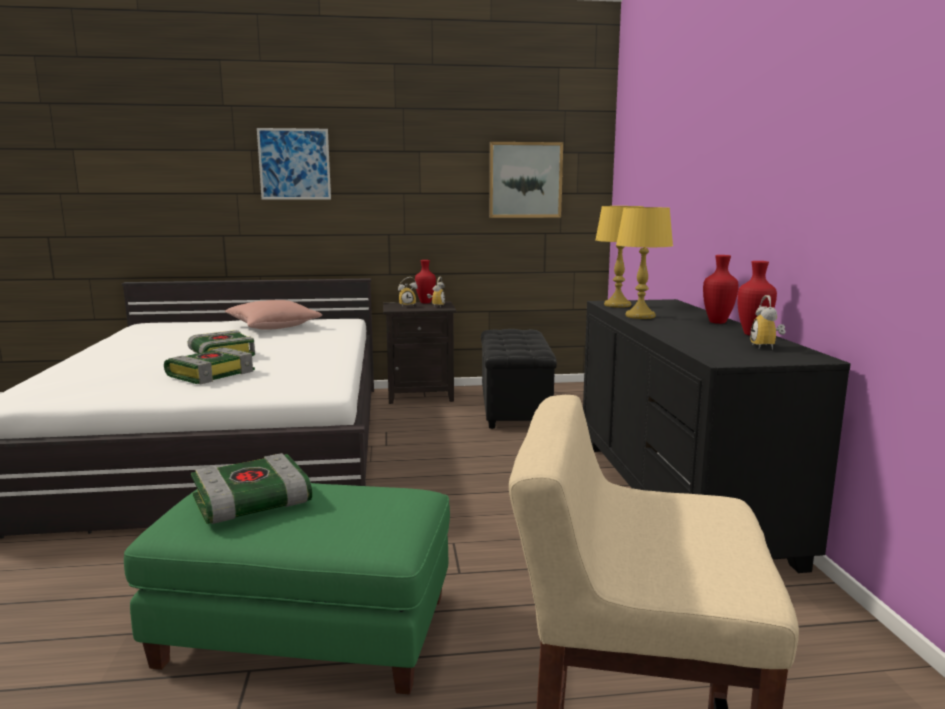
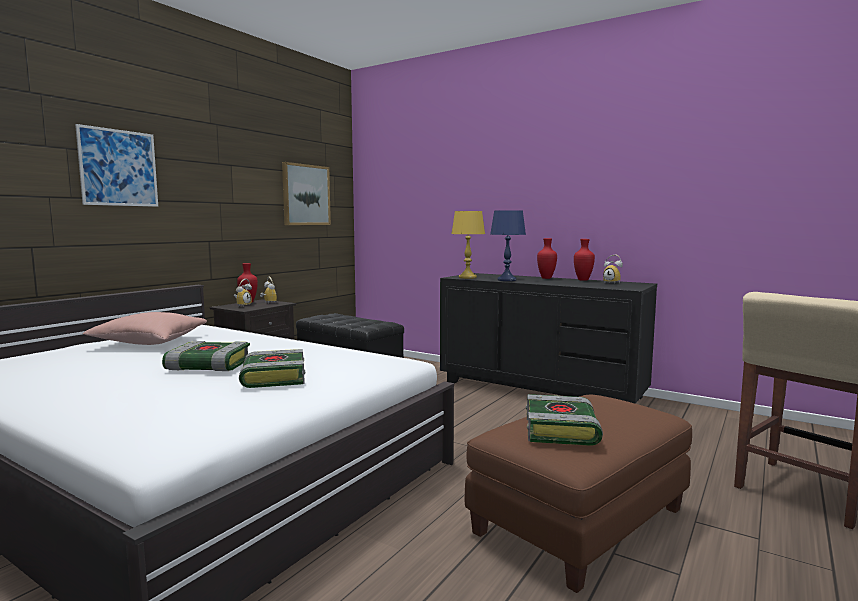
camera: 50 degrees left, 5 degrees down
(305, 630) = (579, 521): green ottoman -> brown ottoman
(640, 316) = (507, 280): yellow table lamp -> blue table lamp

